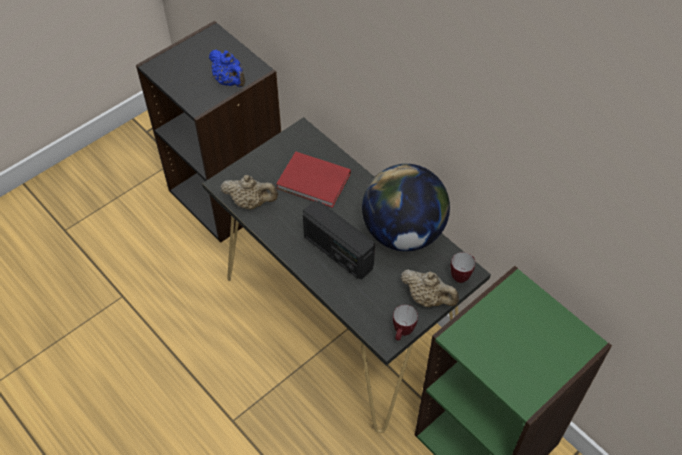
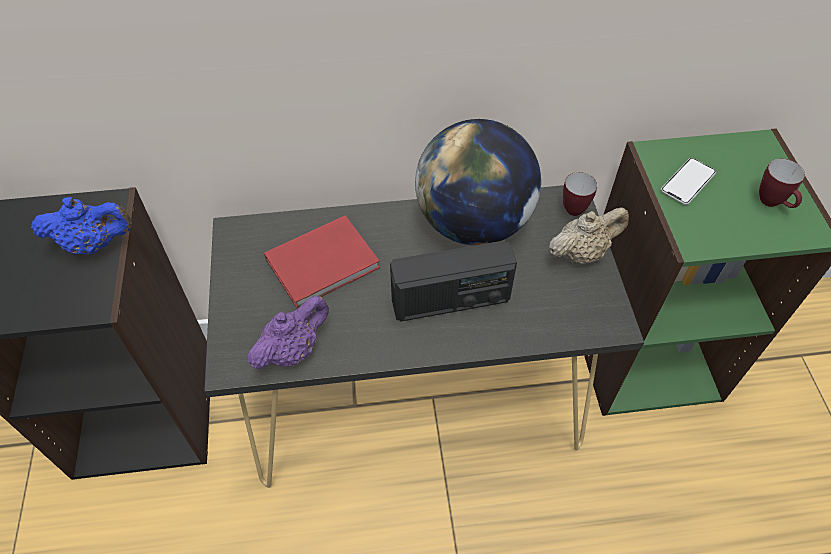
camera: 55 degrees left, 0 degrees up
(251, 202) = (293, 350): beige teapot -> purple teapot
(402, 333) = (614, 304): mug -> mug (773, 203)
(506, 313) = (688, 182): none -> phone

